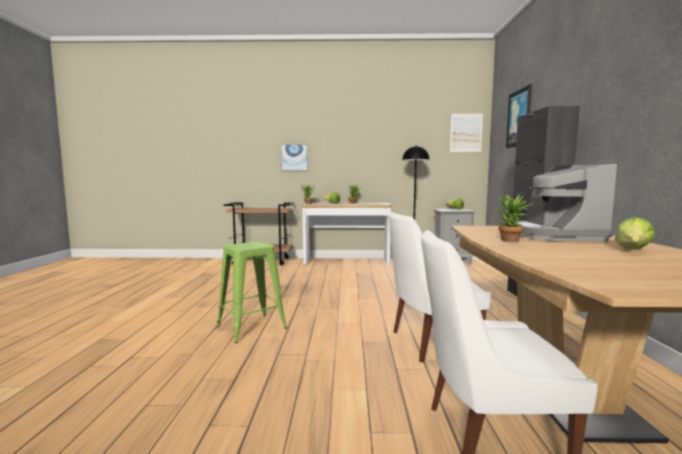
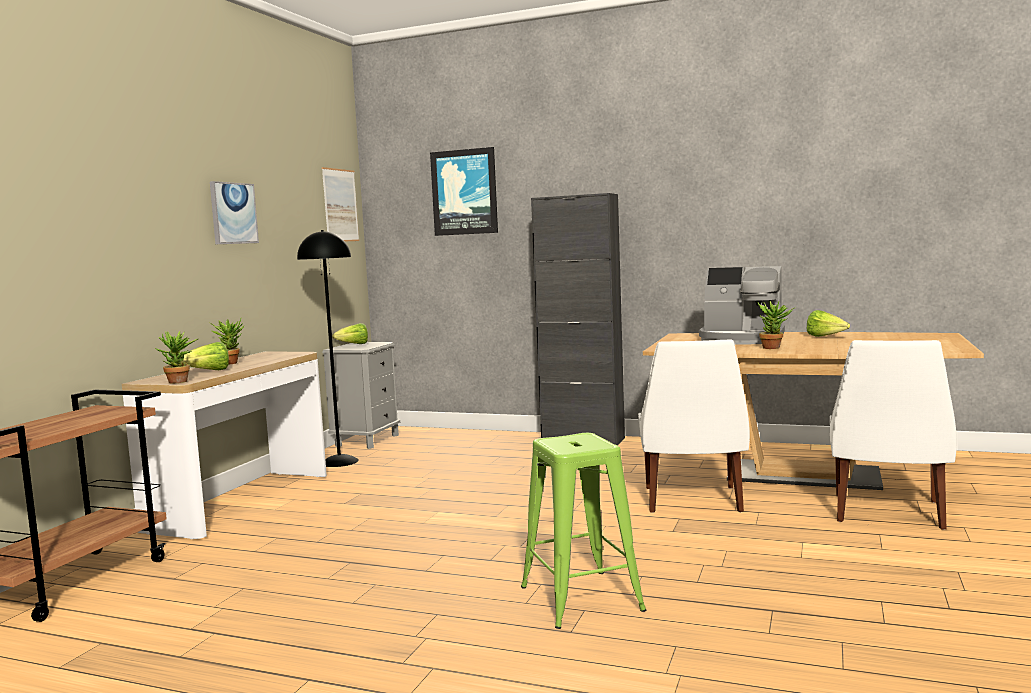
camera: 70 degrees left, 0 degrees up
(294, 157) = (79, 263): picture -> picture (233, 213)

